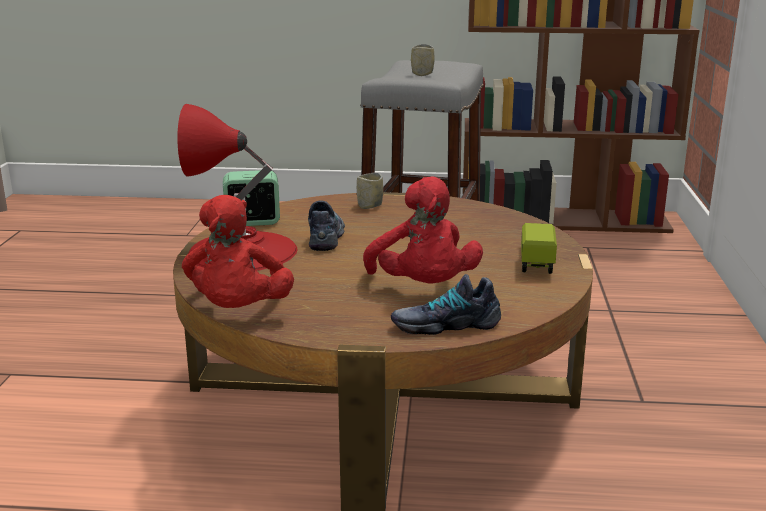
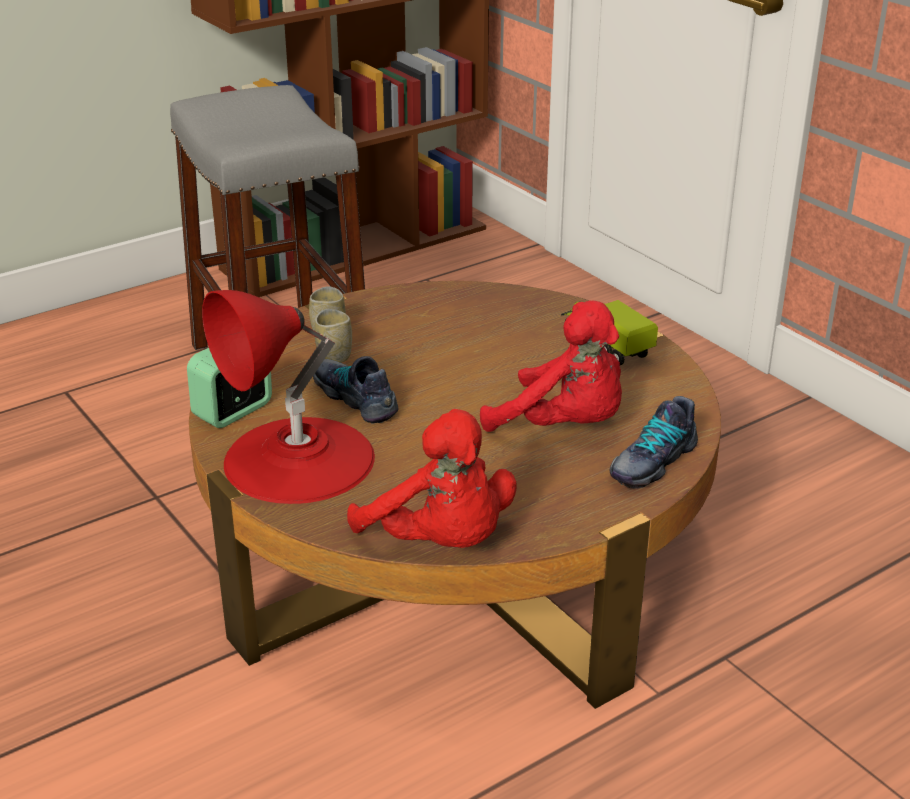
camera: 40 degrees left, 10 degrees up
(422, 74) = (262, 123): cup -> cup (334, 356)

